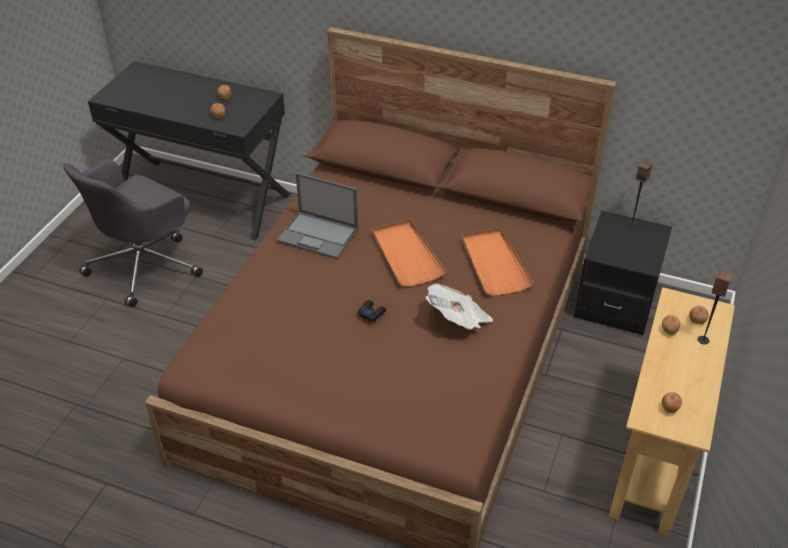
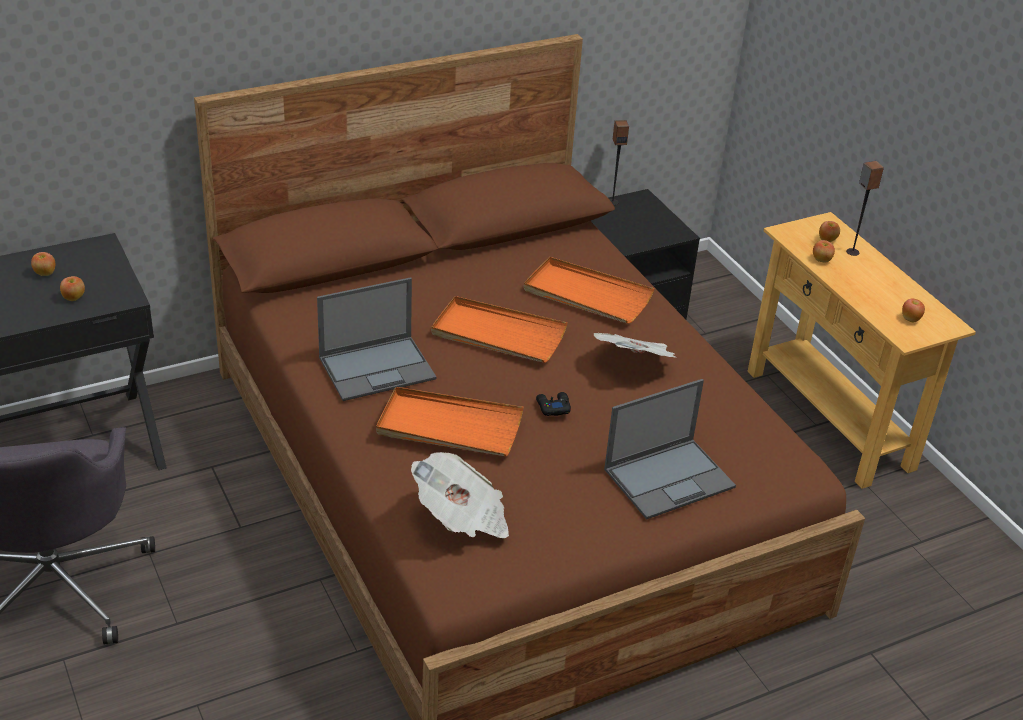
camera: 50 degrees left, 5 degrees down
(234, 336) = (462, 517): none -> newspaper
(299, 287) = (449, 427): none -> orange tray
(371, 395) = (670, 477): none -> laptop

